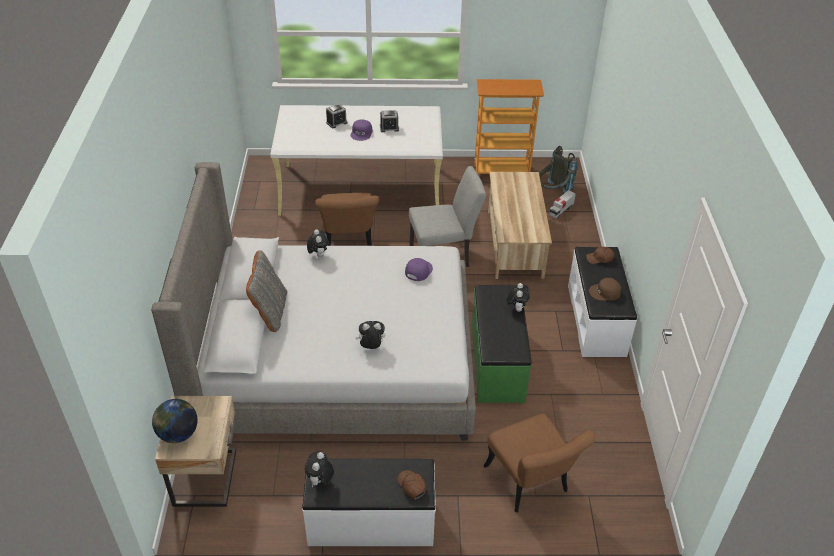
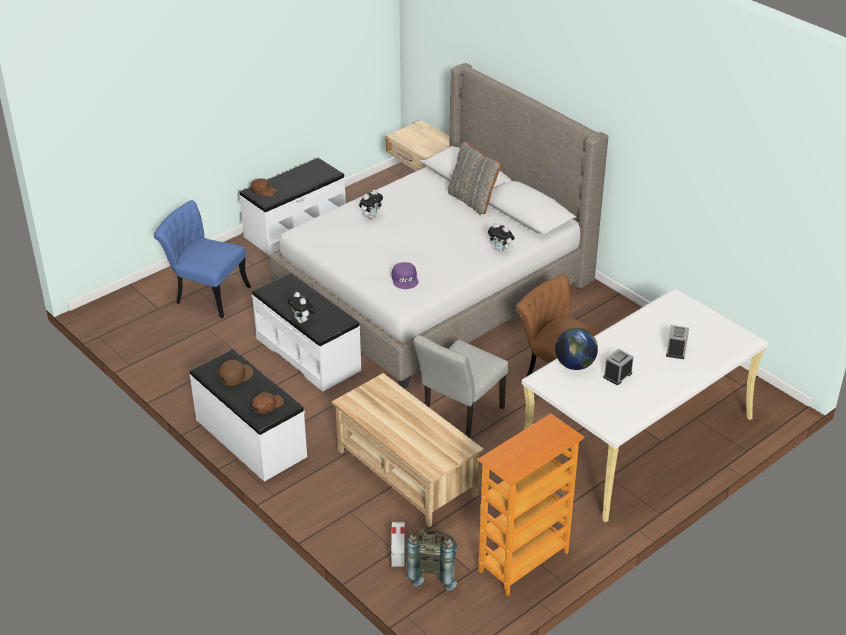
camera: 140 degrees right, 5 degrees down
(178, 434) = (426, 132): globe -> globe (575, 364)
(320, 481) = (322, 168): plush toy -> none
(362, 133) = (632, 352): purple cap -> none
(496, 362) = (308, 354): green bench -> white bench
(531, 485) = (206, 294): brown chair -> blue chair

